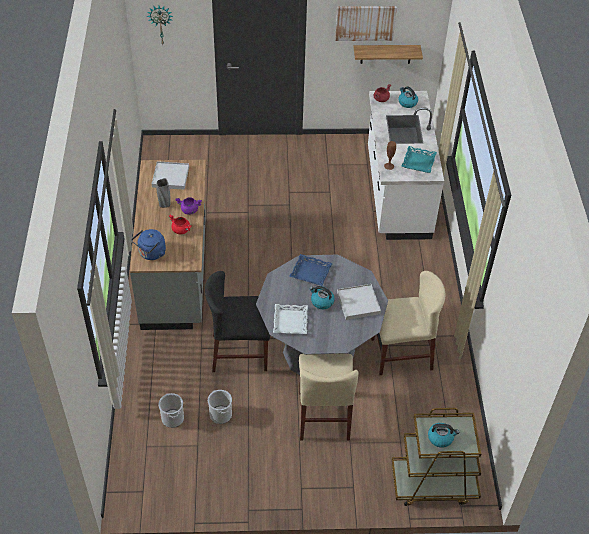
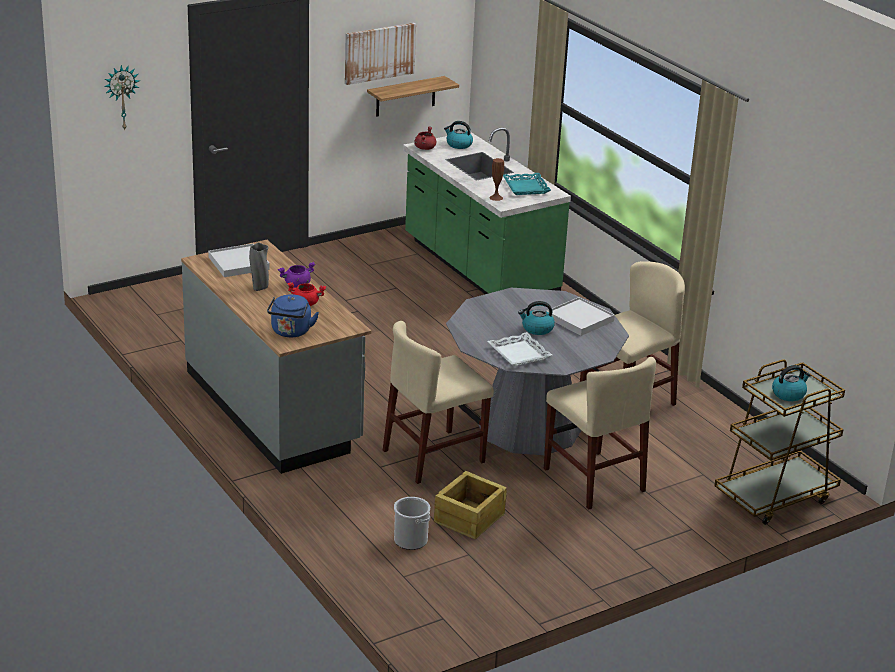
camera: 30 degrees left, 20 degrees down
(220, 414) = (468, 518): bucket -> crate
(240, 352) = (434, 456): black chair -> beige chair
(310, 273) = (497, 309): blue tray -> none
(396, 193) = (478, 269): white counter -> green counter

